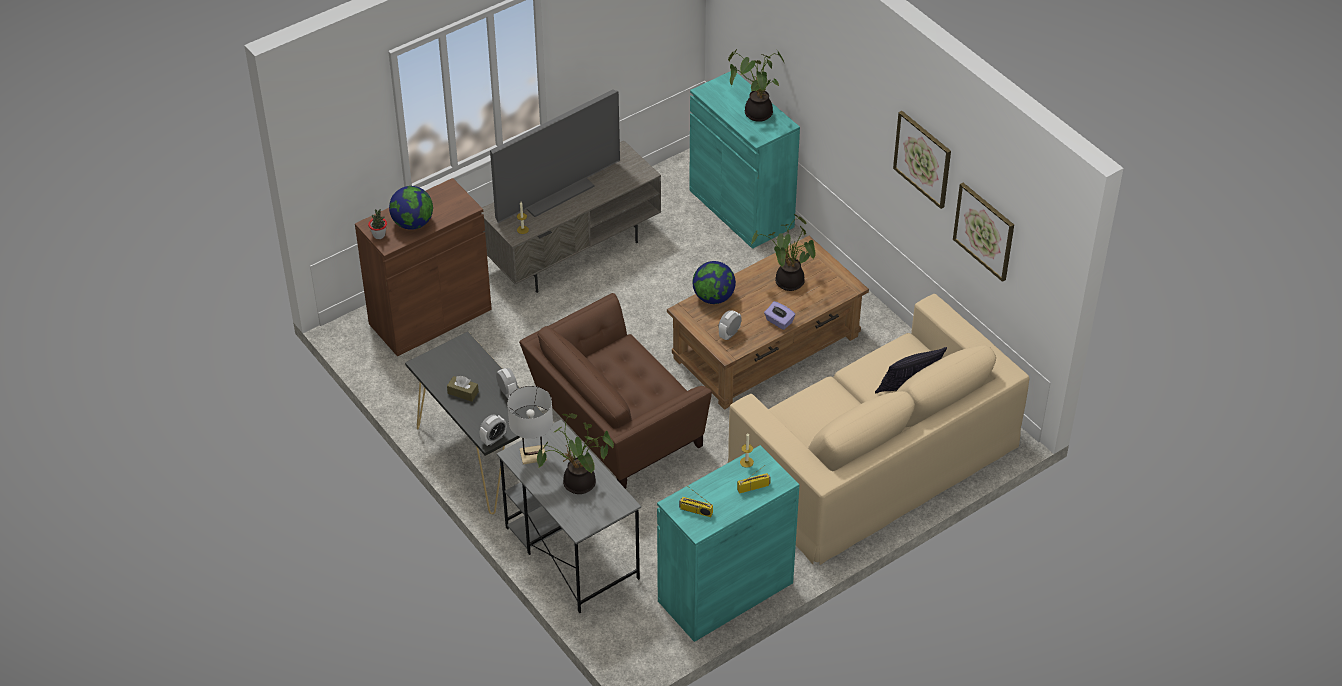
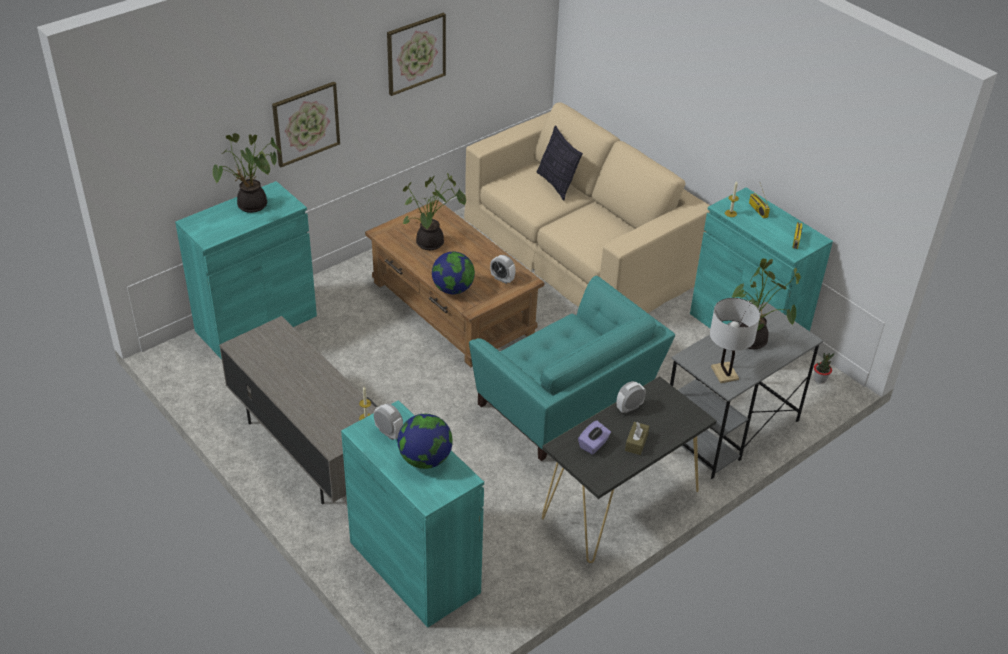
camera: 95 degrees left, 5 degrees down
(379, 235) = (448, 489): potted plant -> potted plant (820, 379)
(430, 316) = (414, 567): brown cabinet -> turquoise cabinet
(493, 439) = (696, 414): alarm clock -> alarm clock (388, 433)
(555, 191) = (302, 395): television -> none
(615, 427) = (566, 404): brown armchair -> turquoise armchair
(779, 322) = (483, 249): purple tissue box -> purple tissue box (593, 444)
(984, 231) = (484, 48): picture -> picture (306, 123)

